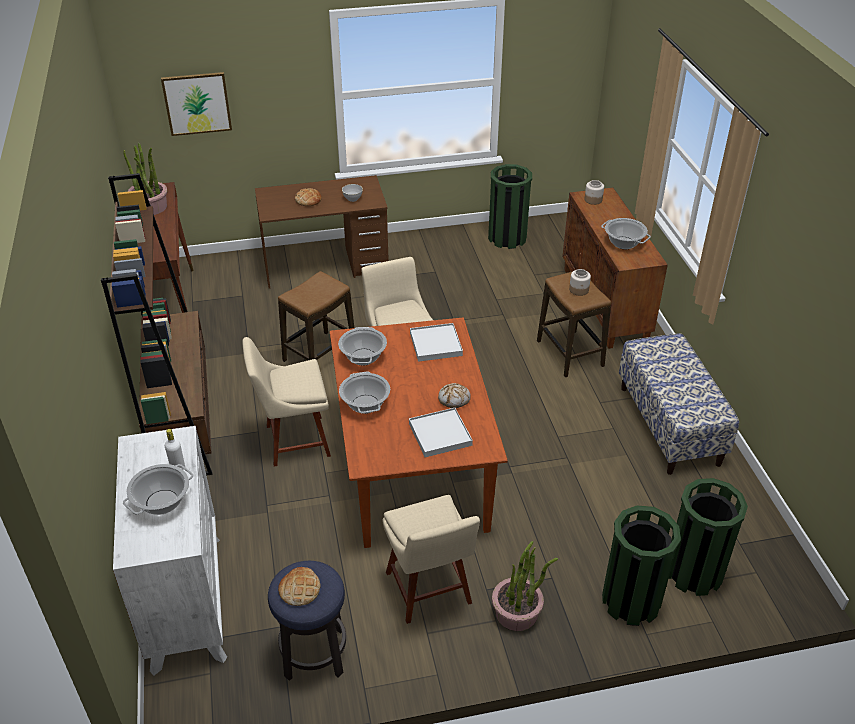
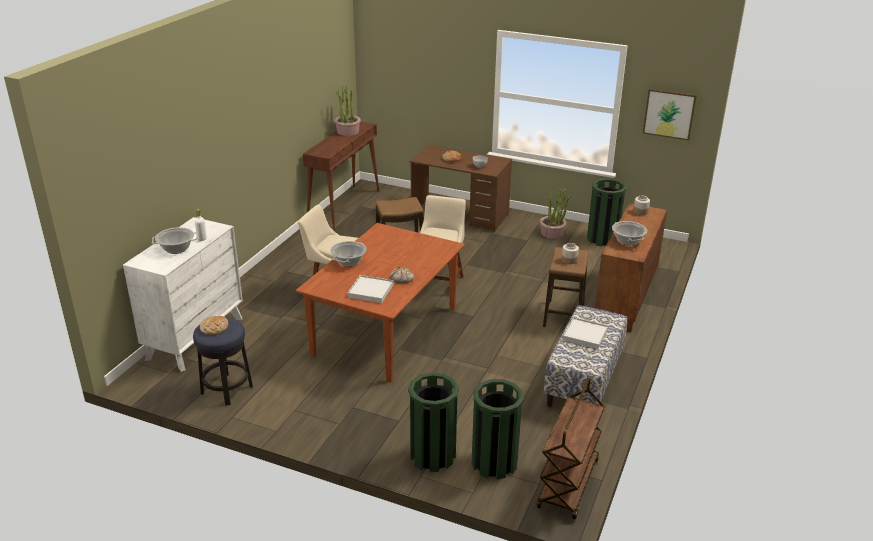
camera: 35 degrees right, 10 degrees down
(182, 419) = (289, 258): brown bookcase -> none
(197, 103) = (405, 76): picture -> picture (669, 114)
(363, 357) = (378, 241): cooking pot -> none
(430, 591) = (320, 393): beige chair -> none
(435, 344) = (428, 250): white tray -> white tray (585, 335)
(517, 612) = (356, 426): potted plant -> potted plant (552, 233)
(780, 556) = (569, 484): none -> brown cart

